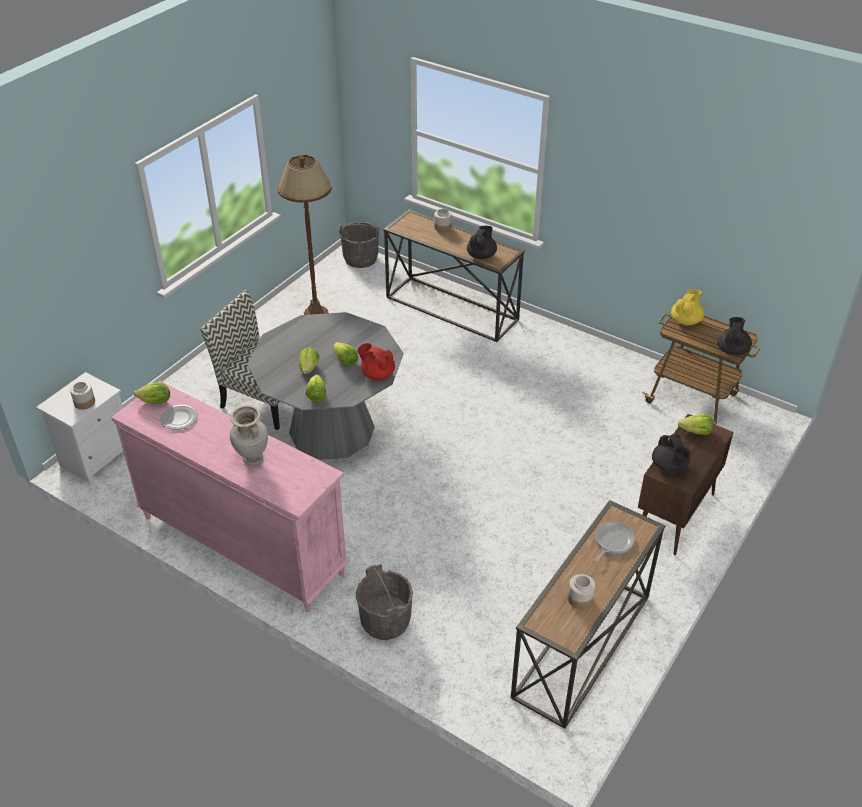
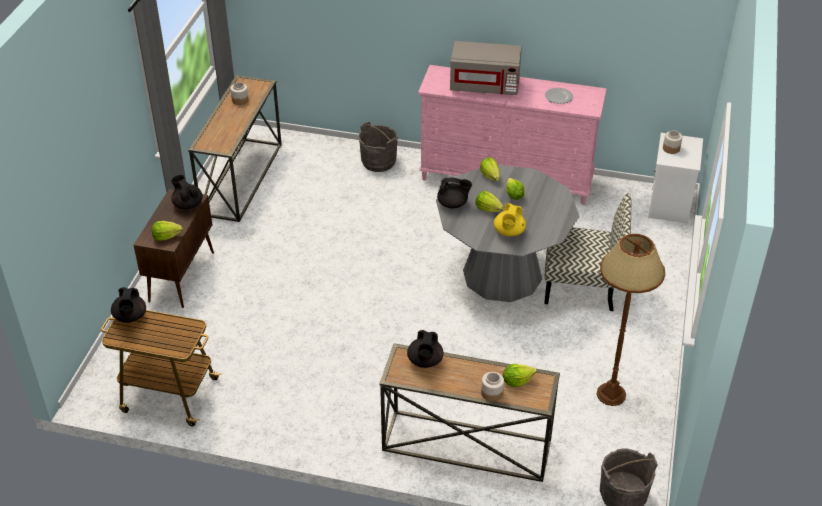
camera: 160 degrees right, 0 degrees up
(155, 402) = (586, 103): lettuce -> lettuce (517, 381)
(252, 459) = (485, 85): beige vase -> grey microwave
(377, 374) = (453, 204): red teapot -> black teapot
(612, 541) = (224, 133): frying pan -> none
(686, 320) = (179, 341): yellow teapot -> yellow teapot (509, 232)

